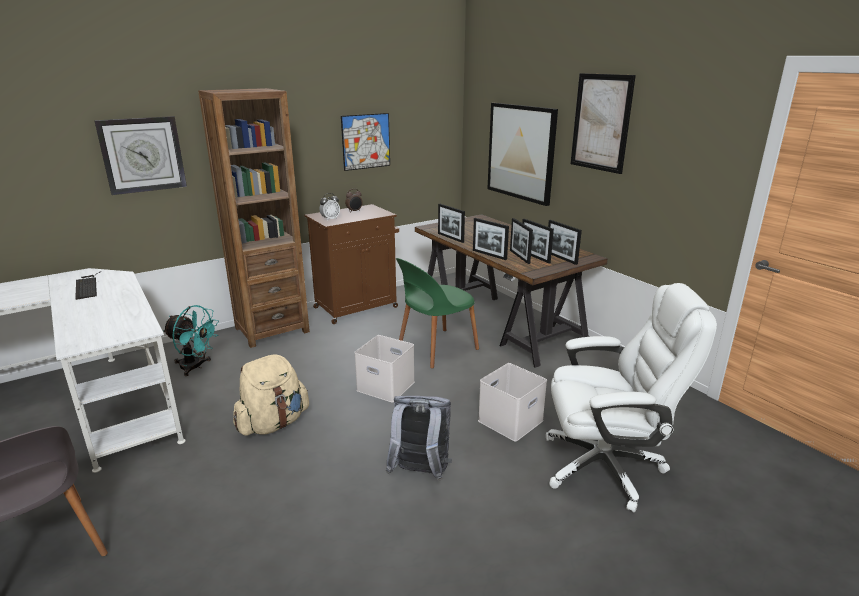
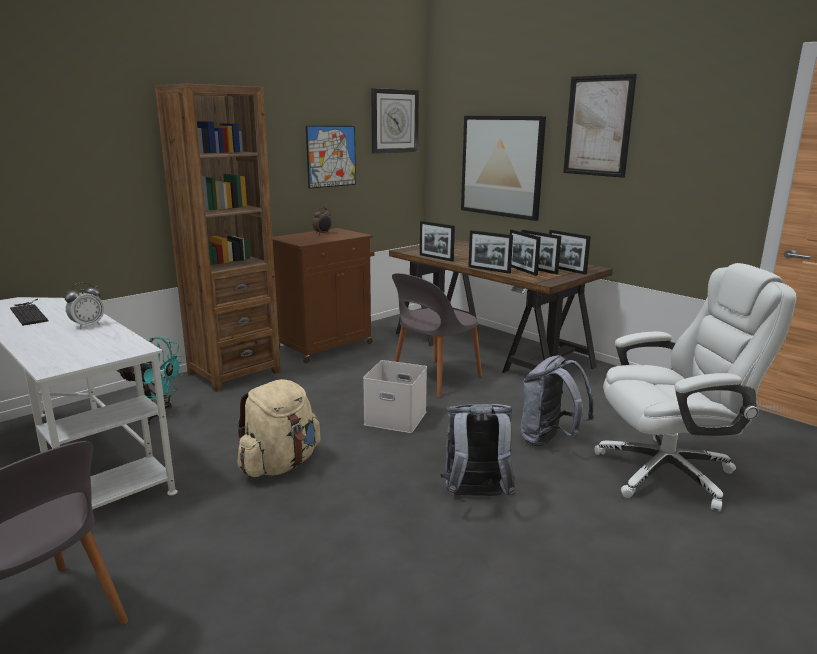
camera: 10 degrees left, 5 degrees down
(142, 155) = (87, 159): wall clock -> wall clock (394, 121)
(330, 219) = (300, 240): alarm clock -> alarm clock (87, 325)
(436, 348) = (434, 379): green chair -> grey chair
(510, 421) = (550, 440): white storage box -> grey backpack

